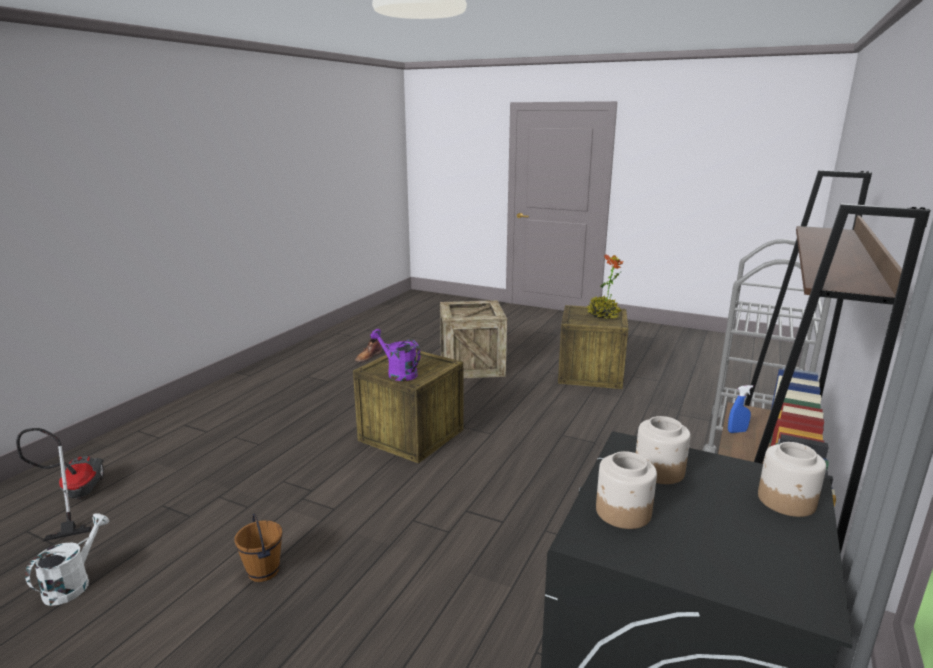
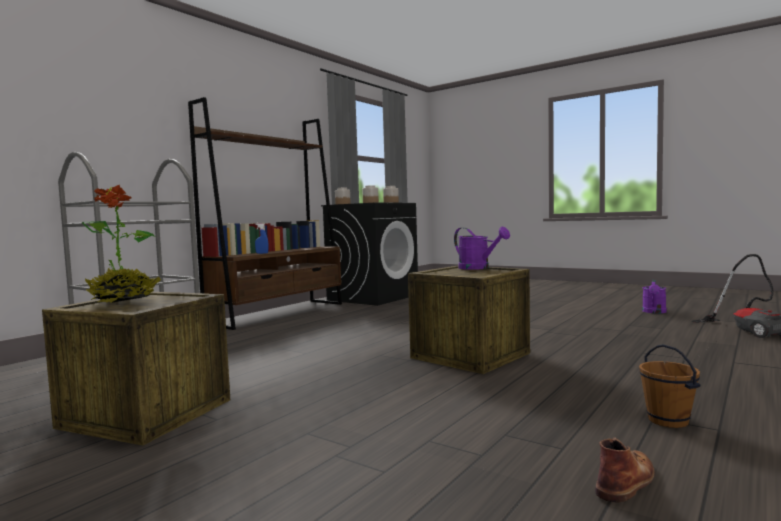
camera: 170 degrees left, 15 degrees down
(73, 583) = (654, 312): white watering can -> purple watering can
(263, 571) = (546, 313): brown bucket -> brown bucket (668, 420)
(471, 365) = (353, 439): crate -> none

